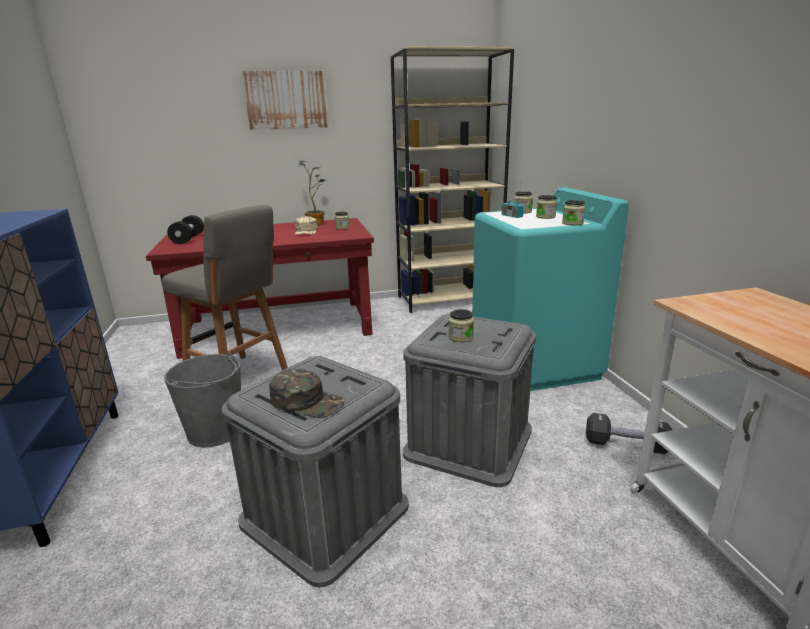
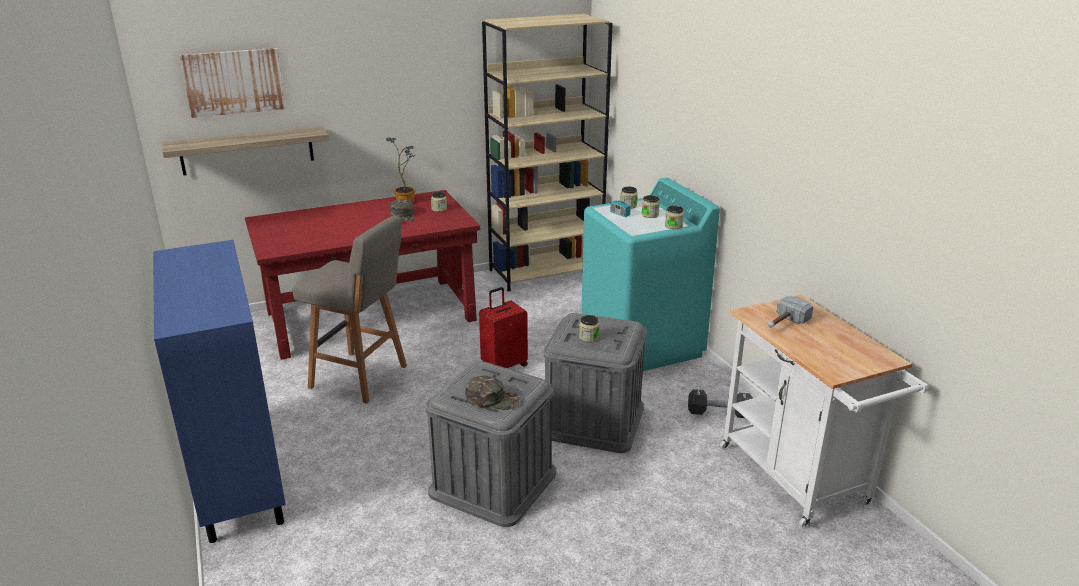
camera: 10 degrees left, 5 degrees up
(171, 168) = (247, 150): none -> shelf
(188, 239) = (280, 232): black dumbbell -> none
(215, 431) = (367, 428): grey bucket -> none
(287, 100) = (372, 72): picture -> picture (234, 82)
(306, 231) = (403, 216): beige cap -> green cap
(385, 376) = (504, 365): none -> red suitcase
(744, 316) = (784, 323): none -> hammer

